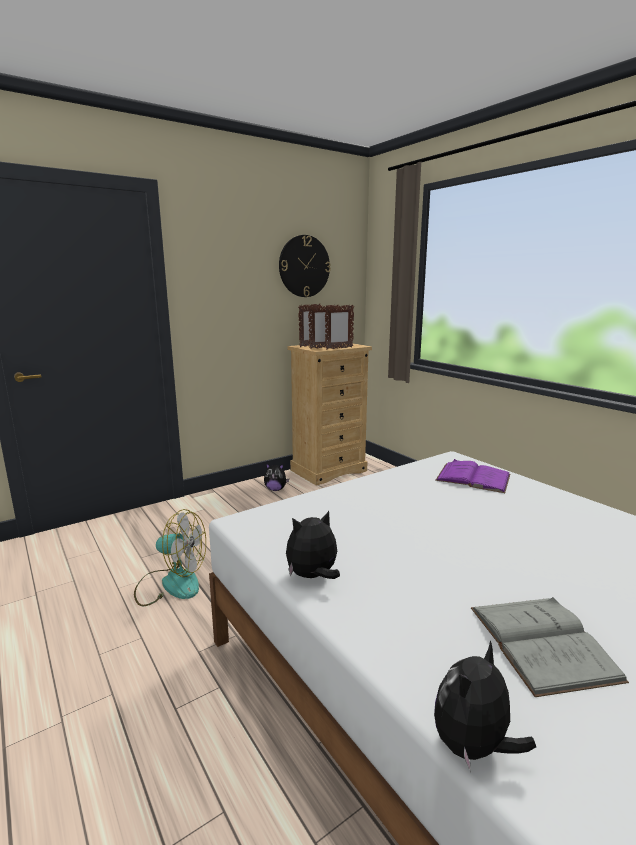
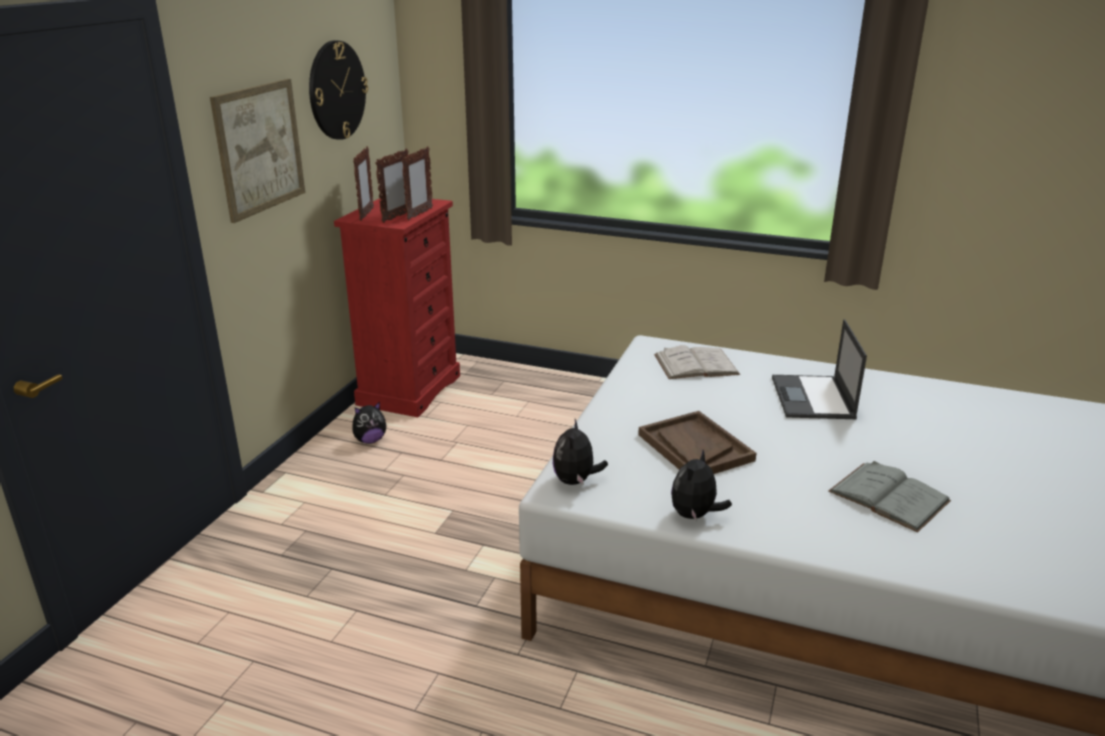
camera: 35 degrees left, 10 degrees up
(171, 584) = (393, 607): fan -> none
(230, 287) = (259, 148): none -> picture
(328, 470) = (409, 390): beige dresser -> red dresser
(389, 529) = (695, 447): none -> brown tray
(473, 477) = (696, 364): purple book -> white book
(473, 747) = (917, 574): plush toy -> plush toy (576, 481)
(558, 528) = (813, 398): none -> laptop

